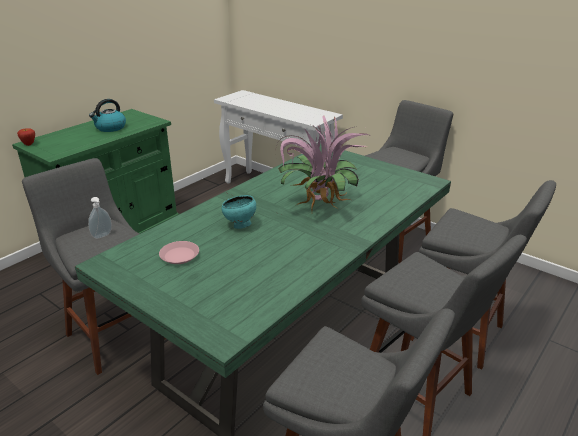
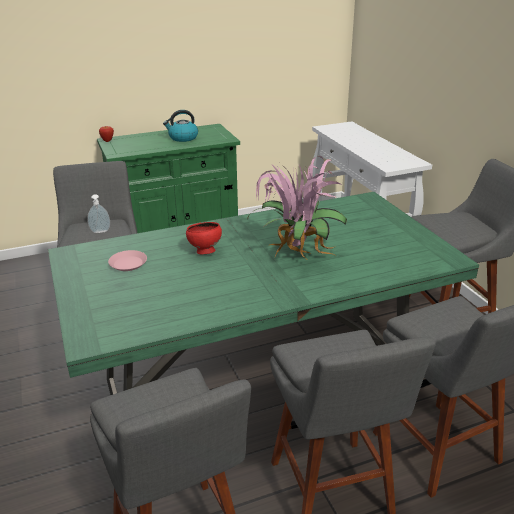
camera: 30 degrees right, 0 degrees up
(240, 226) = (204, 252): turquoise bowl -> red bowl

